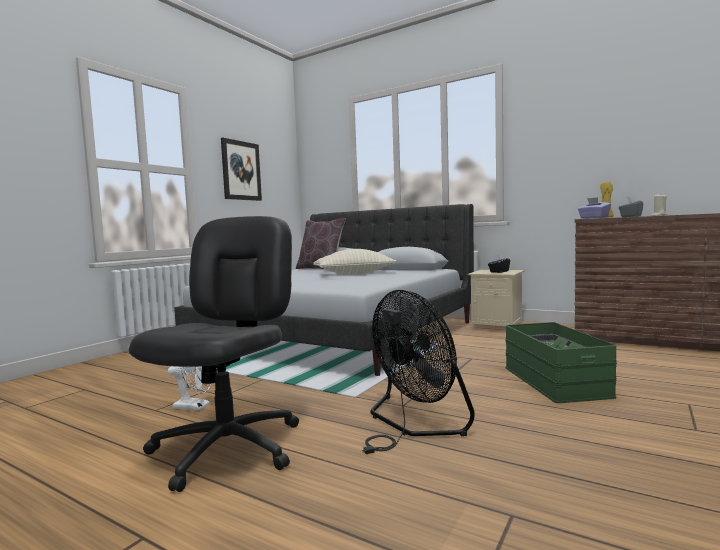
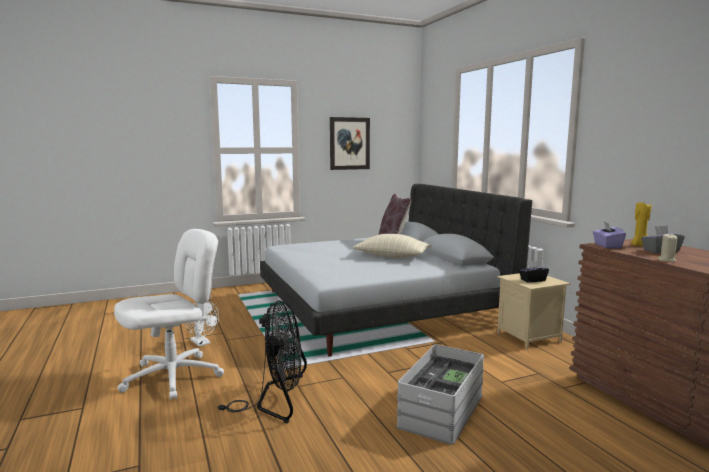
camera: 35 degrees right, 5 degrees up
(228, 448) = (173, 376): black office chair -> white office chair
(556, 381) = (442, 410): green storage box -> grey storage box

